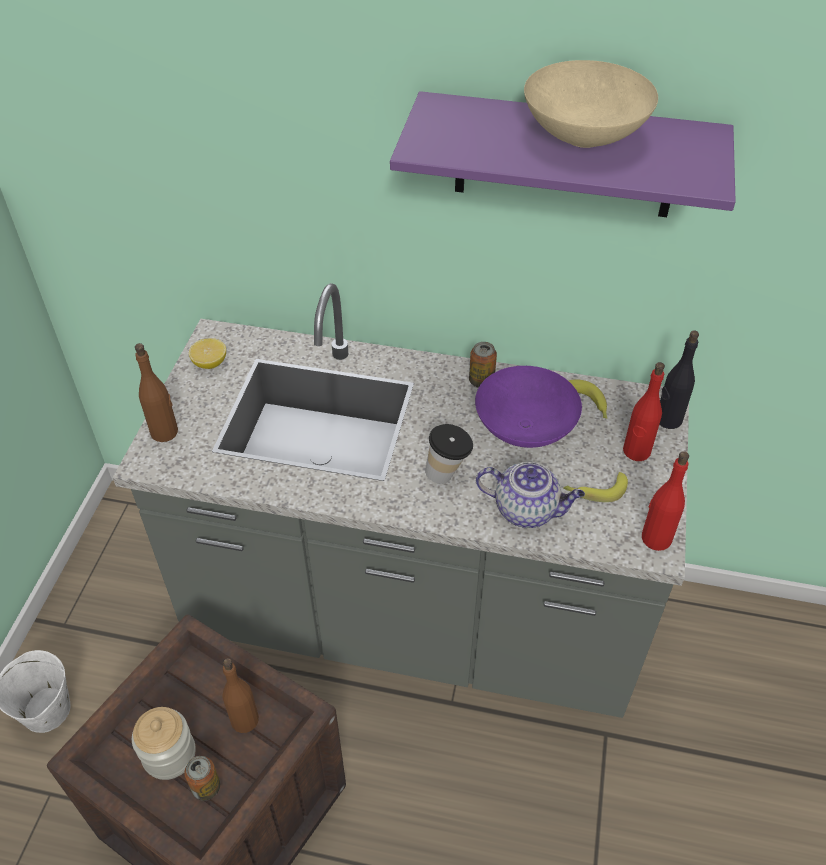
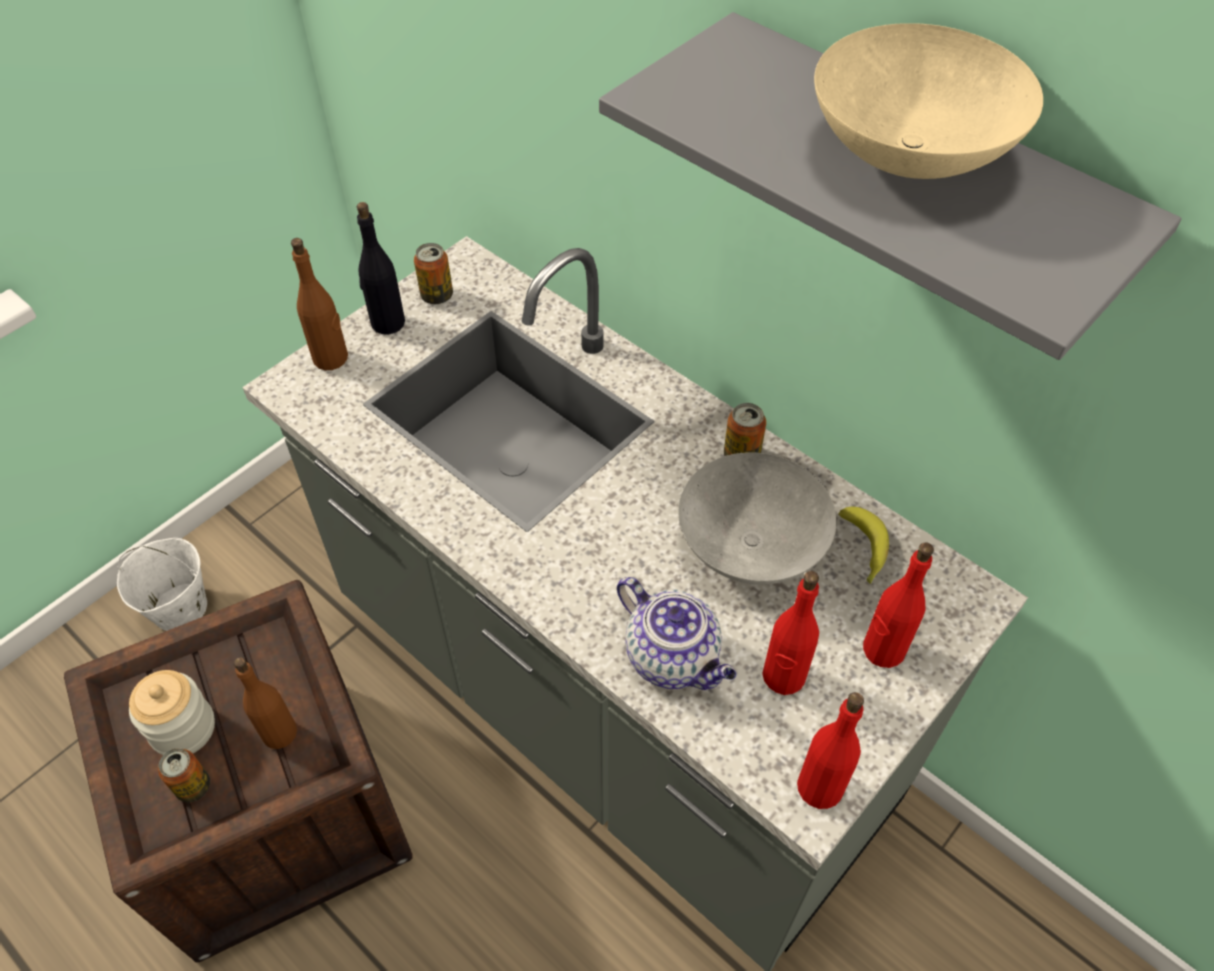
camera: 30 degrees right, 5 degrees up
(210, 363) = (437, 295): lemon -> can
(448, 474) = (609, 560): cup -> none
(525, 428) = (753, 546): purple bowl -> grey bowl
(565, 156) = (915, 180): purple shelf -> grey shelf
(594, 490) = (783, 676): banana -> red bottle
(668, 419) = (963, 626): black bottle -> black bottle (387, 323)

